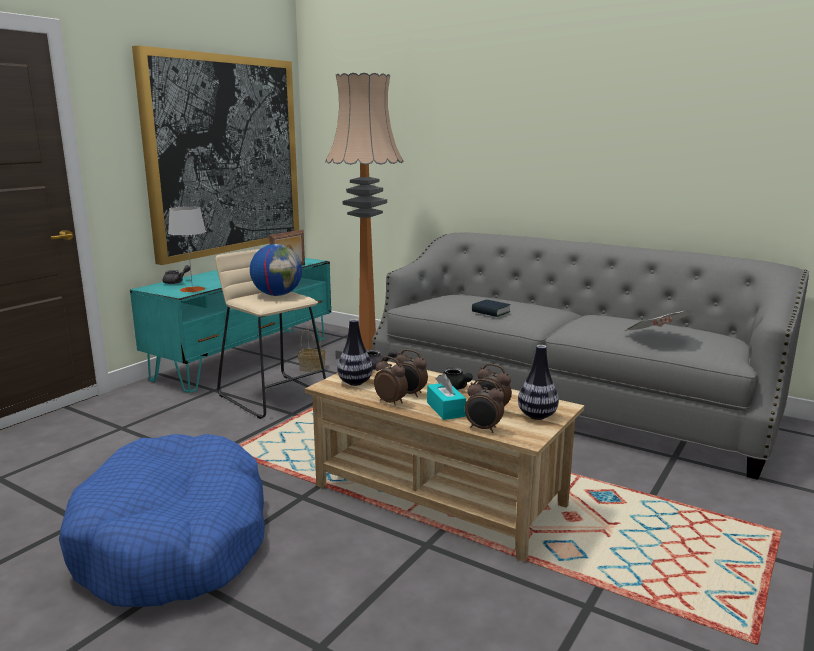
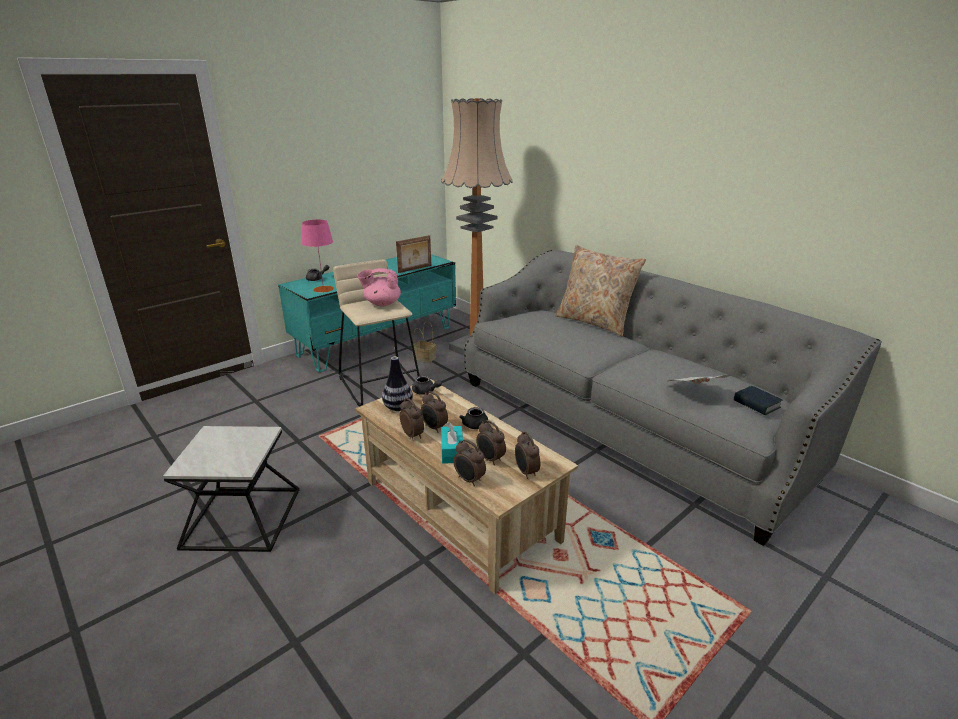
camera: 15 degrees right, 10 degrees up
(174, 541) = (242, 517): blue dog bed -> side table
(192, 289) = (323, 289): grey table lamp -> pink table lamp
(224, 155) = (365, 167): picture -> none
(277, 295) = (382, 304): globe -> pink teapot
(491, 312) = (558, 339): book -> book (756, 404)
(515, 298) = (594, 322): none -> beige pillow
(537, 416) = (526, 472): vase -> alarm clock

